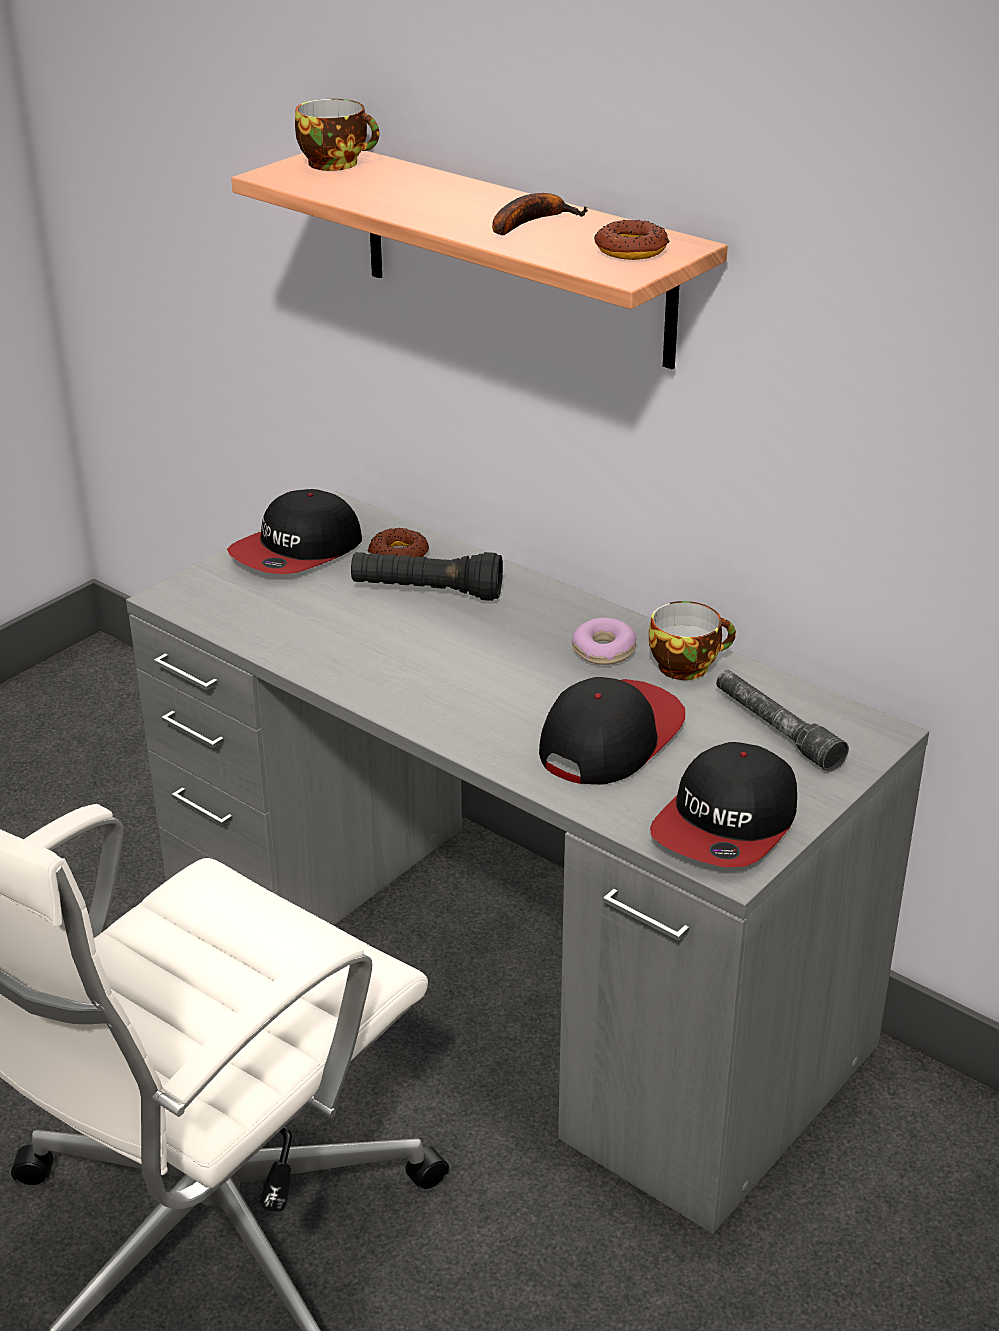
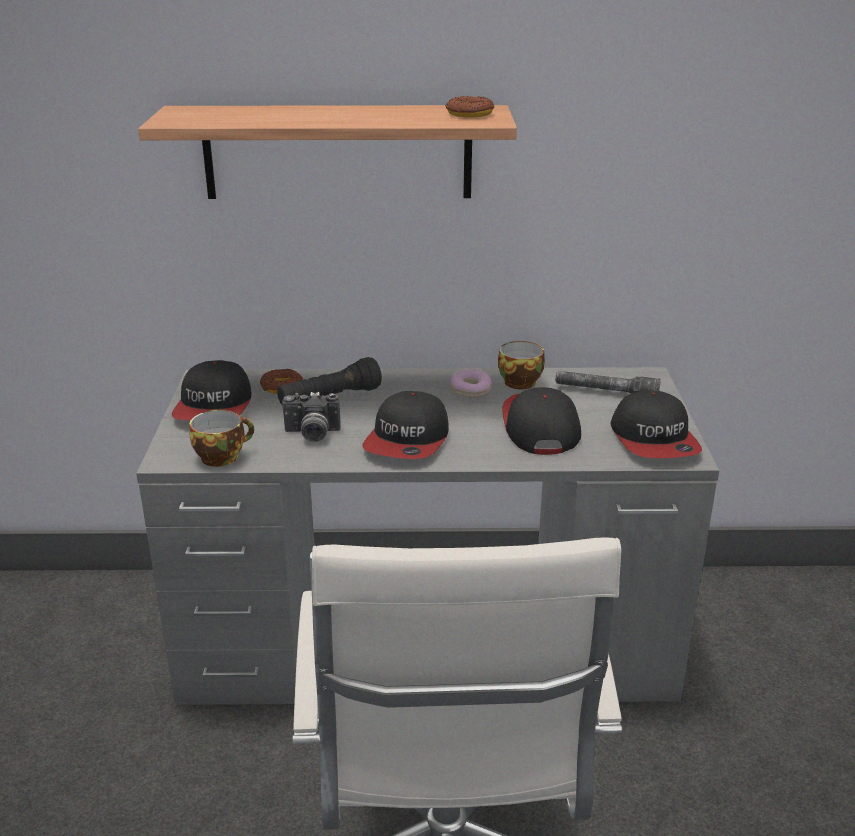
camera: 40 degrees left, 5 degrees down
(337, 163) = (195, 112): cup -> cup (222, 456)
(344, 630) = (312, 434): none -> camera
(432, 684) = (408, 440): none -> cap
(531, 223) = (386, 114): banana -> none

